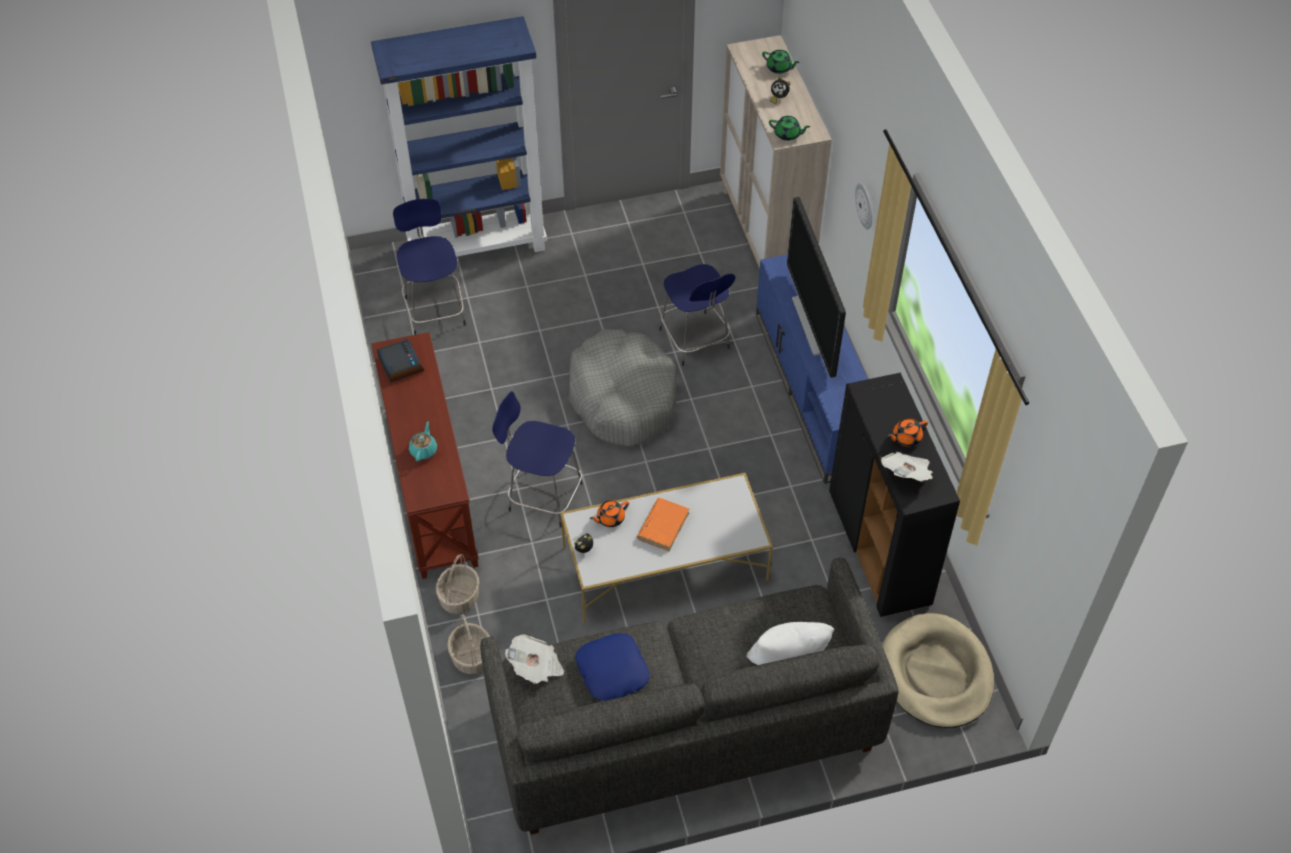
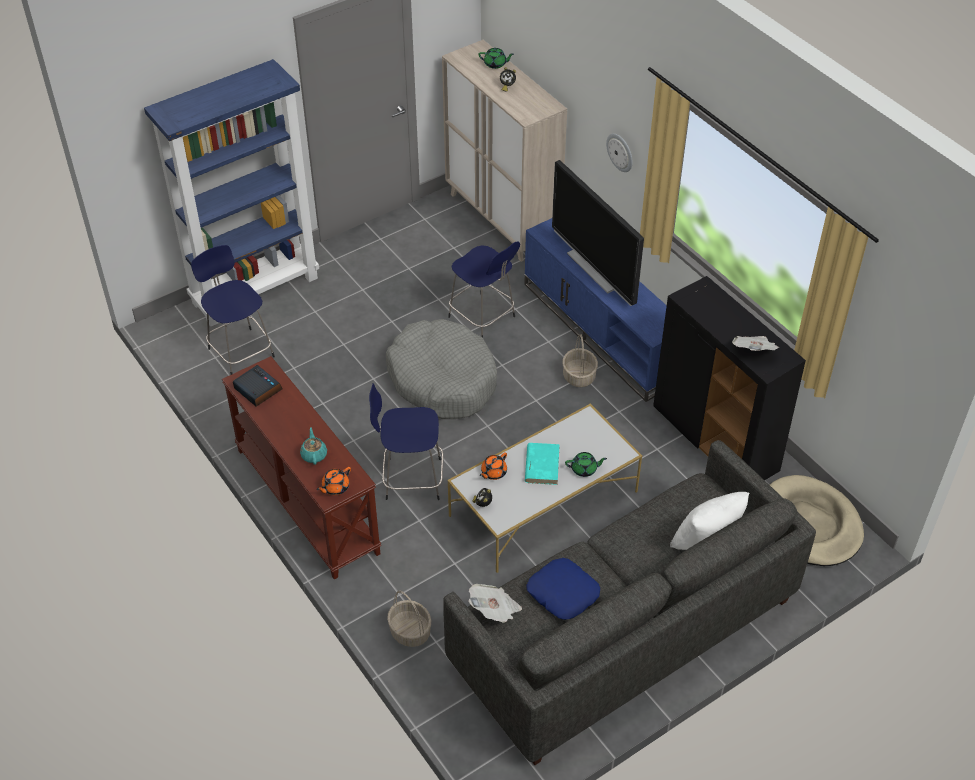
camera: 20 degrees left, 5 degrees down
(459, 596) = (375, 584): basket -> basket (578, 376)
(663, 525) = (542, 465): orange book -> turquoise book
(787, 134) = (529, 112): green teapot -> green teapot (584, 469)
(906, 438) = (737, 324): orange teapot -> orange teapot (335, 487)

